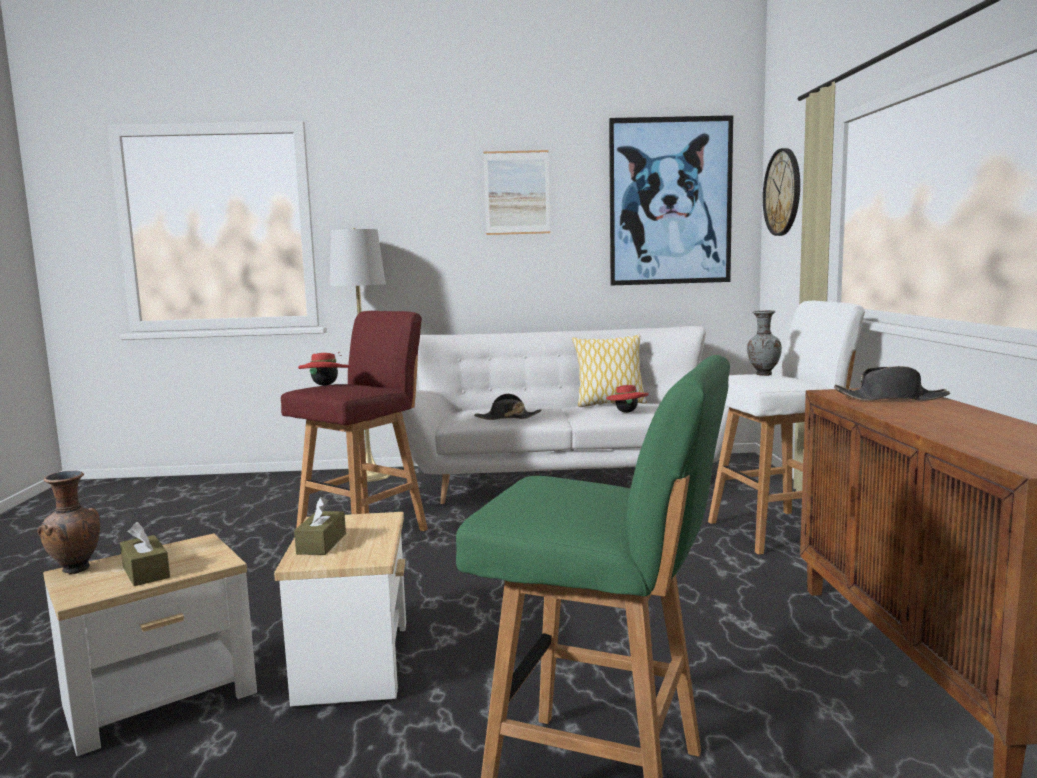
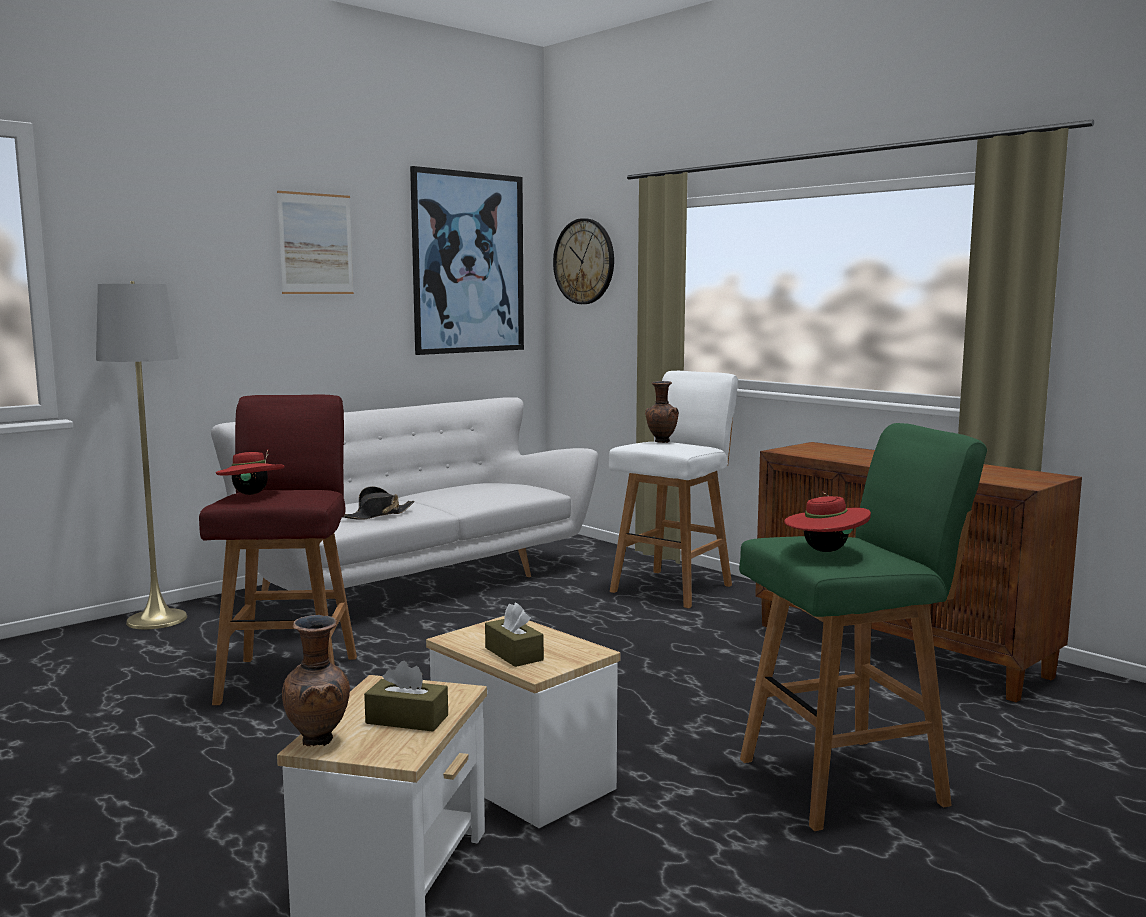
camera: 40 degrees left, 0 degrees up
(609, 404) = (444, 488): pillow -> none
(627, 412) = (487, 494): red hat -> red hat (825, 550)
(762, 375) = (661, 442): grey vase -> brown vase
(891, 398) = (832, 451): black hat -> none

